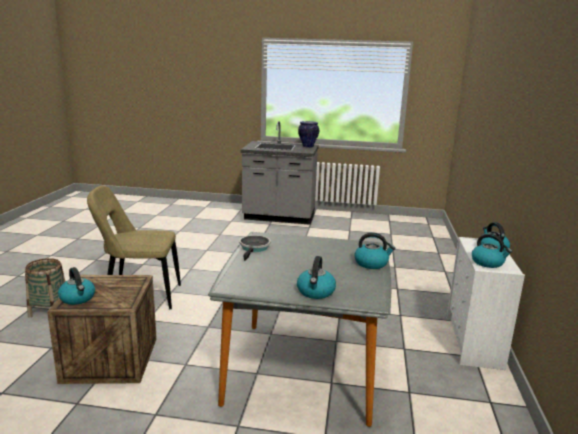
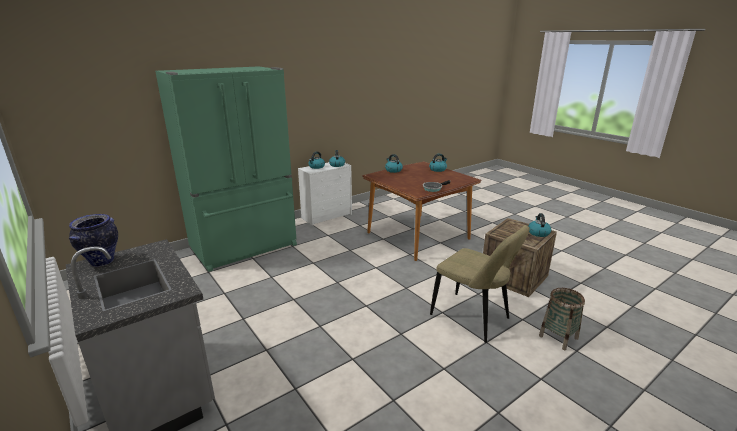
camera: 135 degrees left, 5 degrees up
(303, 369) = (417, 236): grey dining table -> brown dining table
(424, 270) = (245, 247): none -> green fridge

